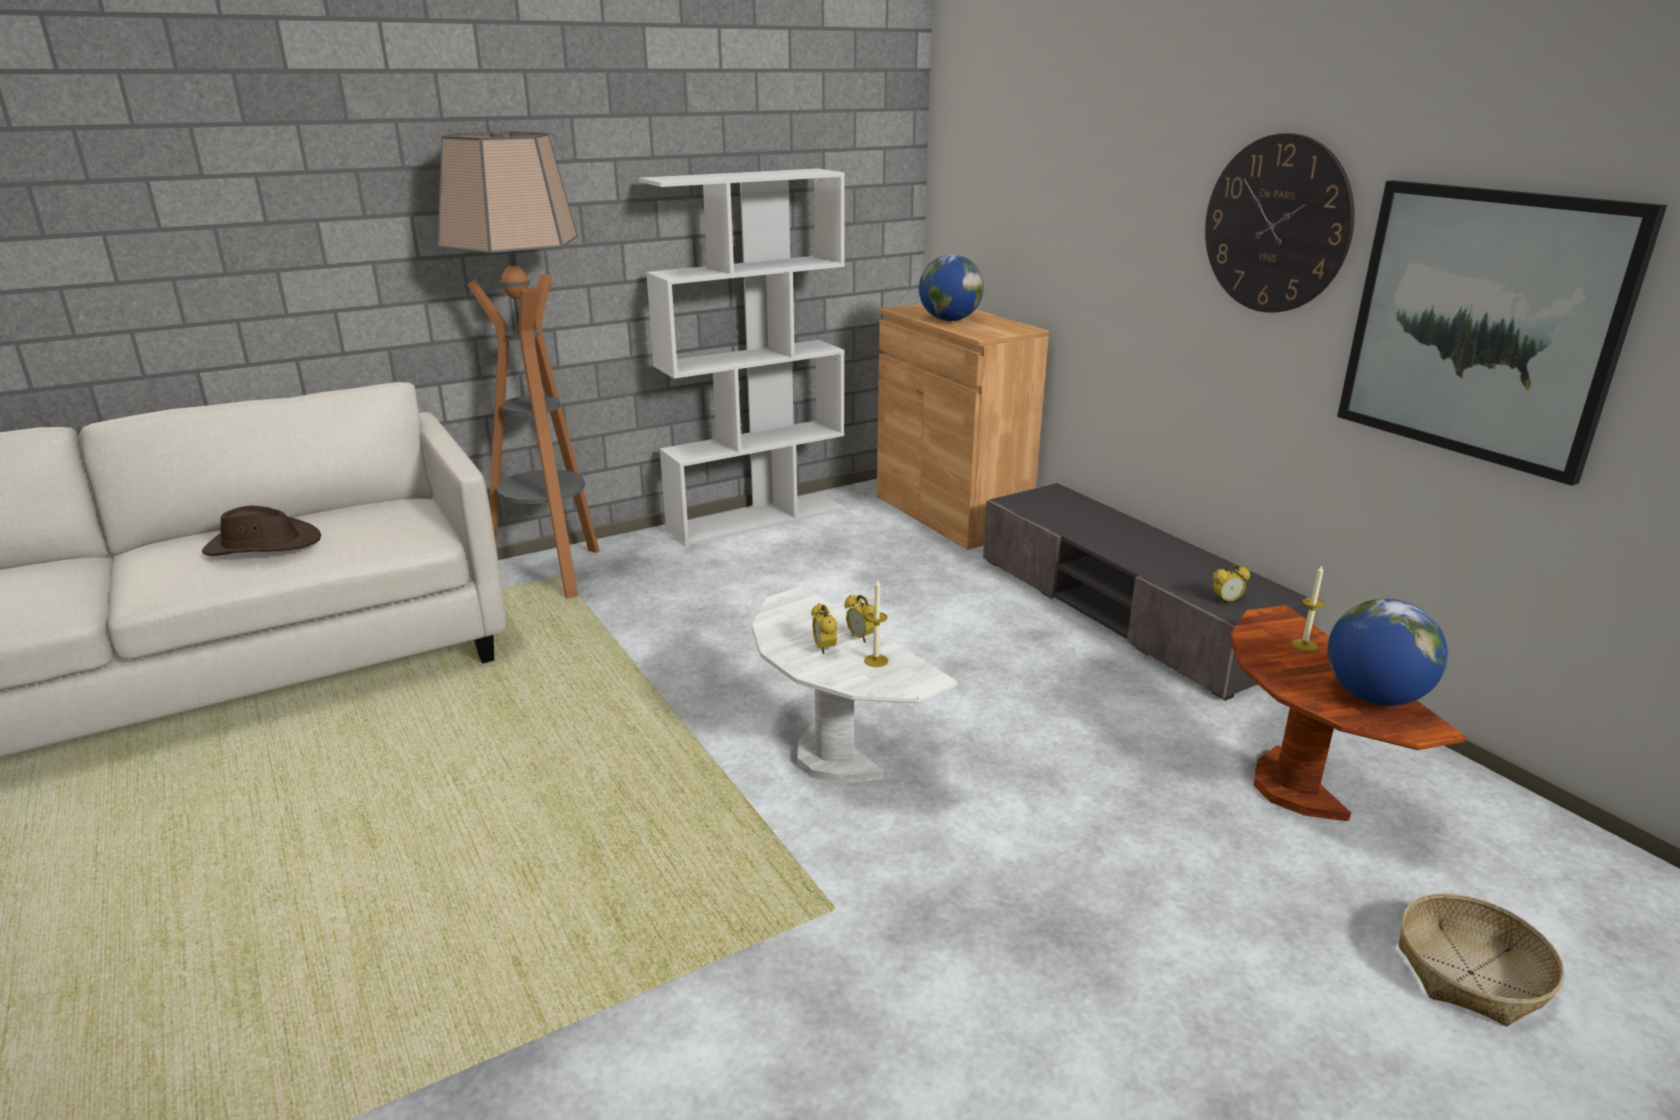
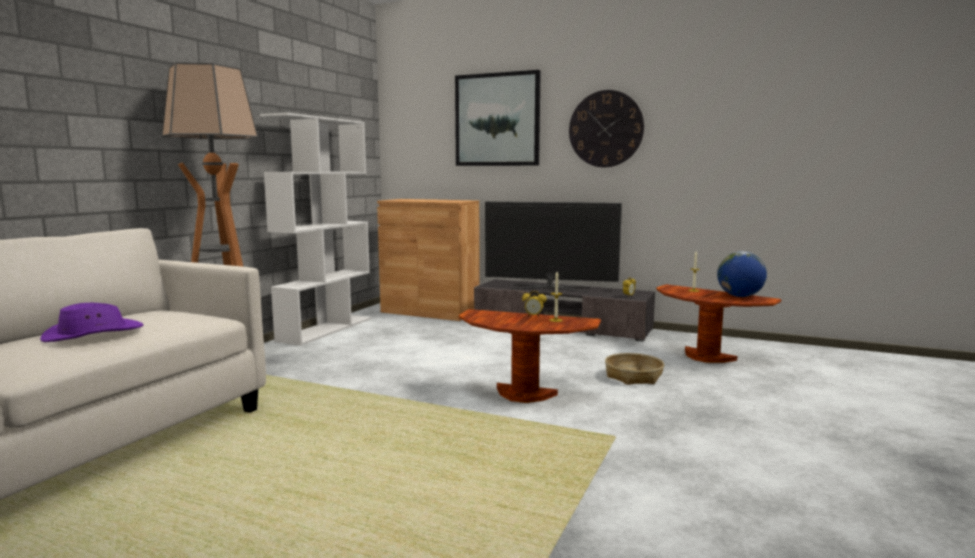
camera: 35 degrees left, 15 degrees down
(262, 545) = (93, 334): brown hat -> purple hat
(824, 649) = (525, 321): alarm clock -> none
(833, 758) = (524, 394): white side table -> brown side table
(949, 320) = (424, 200): globe -> none
(1113, 536) = (550, 288): none -> television
(1470, 973) = (831, 384): basket -> basket (633, 377)
(1482, 325) = (708, 154): picture -> picture (497, 120)

